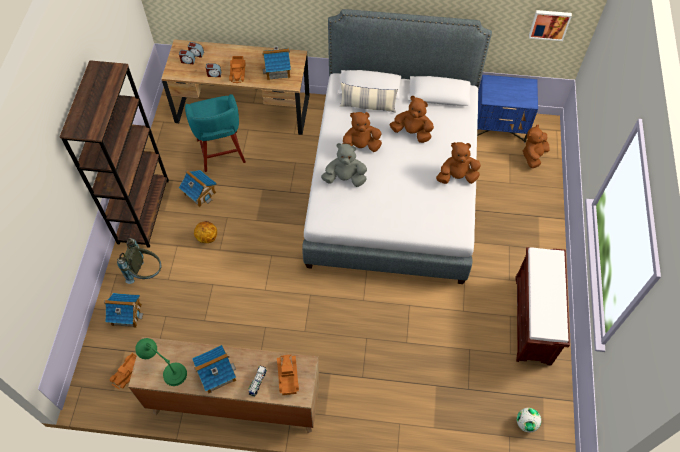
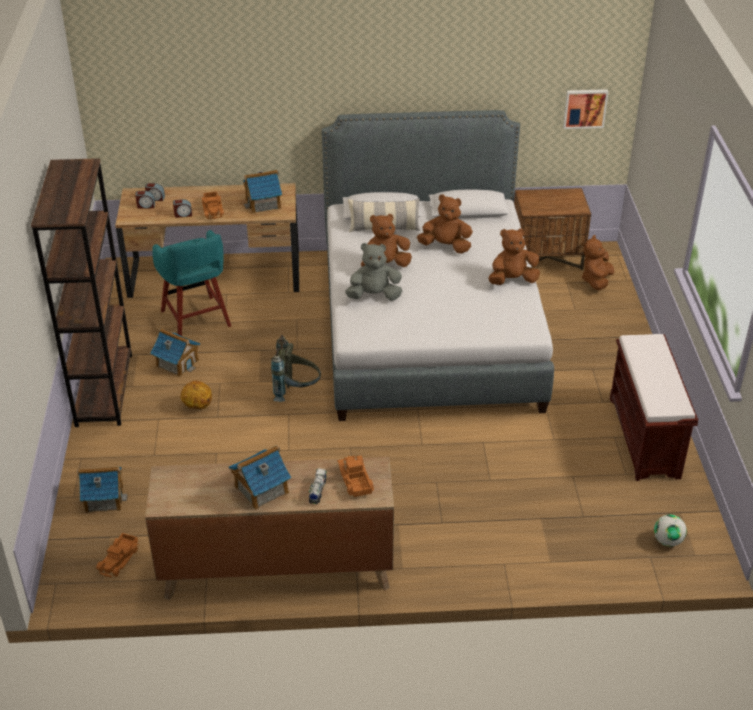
camera: 10 degrees left, 20 degrees down
(146, 273) = (122, 452): grey backpack -> grey backpack (296, 392)
(166, 369) = (192, 493): green table lamp -> none
(500, 126) = (547, 258): blue nightstand -> brown nightstand

